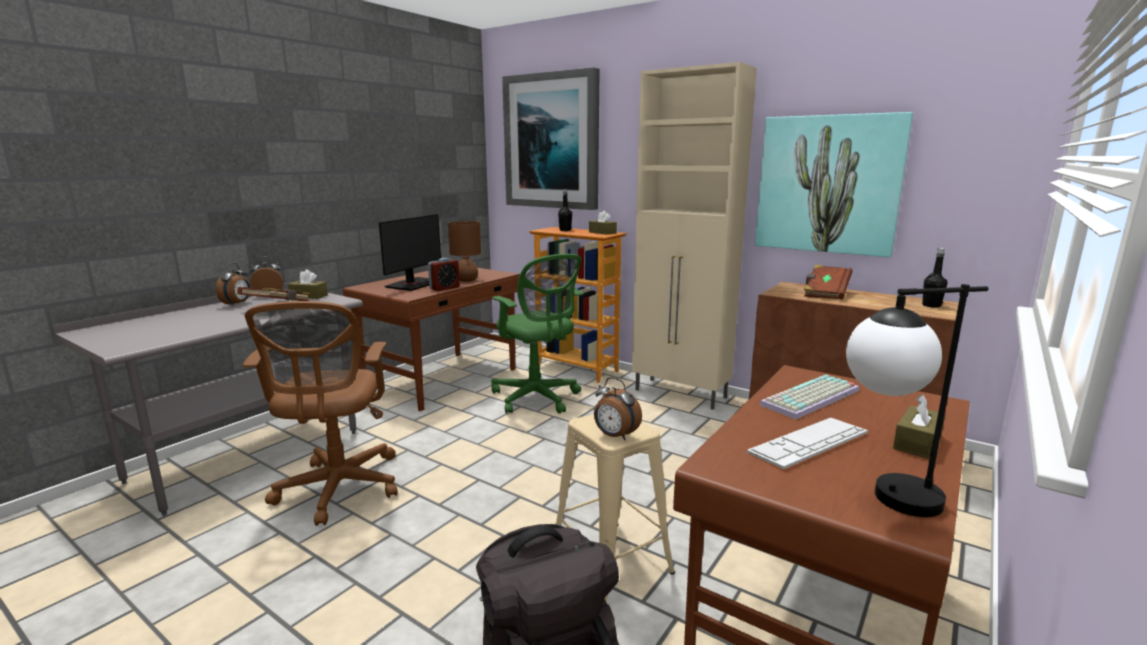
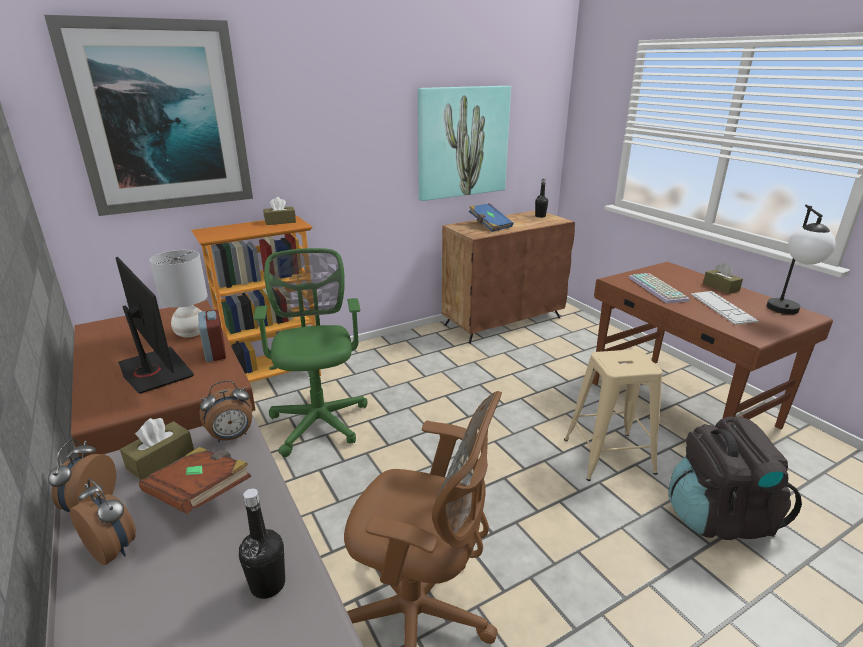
camera: 65 degrees left, 10 degrees up
(467, 280) = (191, 333): brown table lamp -> grey table lamp
(537, 398) = (319, 419): green office chair -> green office chair turned 90 degrees counterclockwise
(565, 230) = (233, 230): black bottle -> black bottle (268, 584)
(615, 436) = (643, 364): alarm clock -> alarm clock (232, 437)
(681, 394) = (387, 347): beige cabinet -> none
(825, 293) = (489, 225): brown book -> blue book

